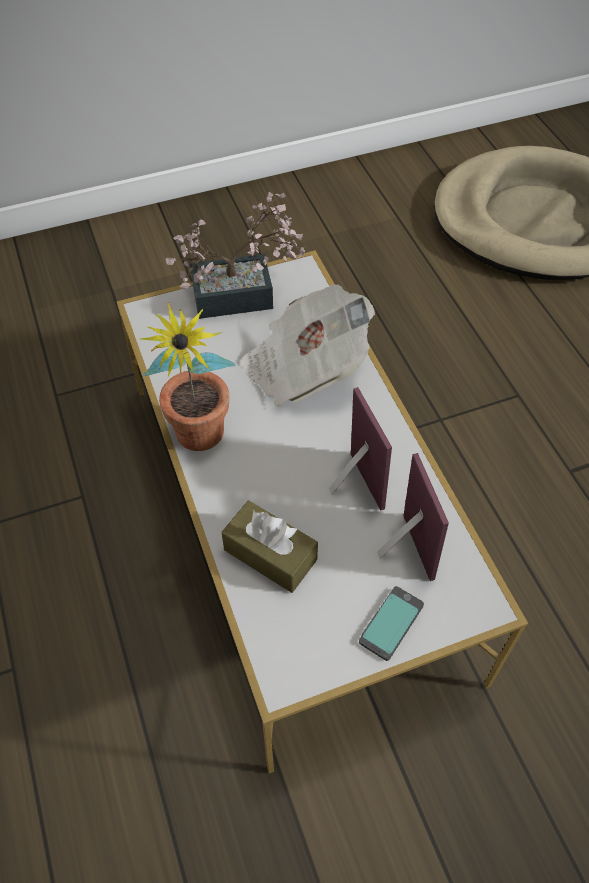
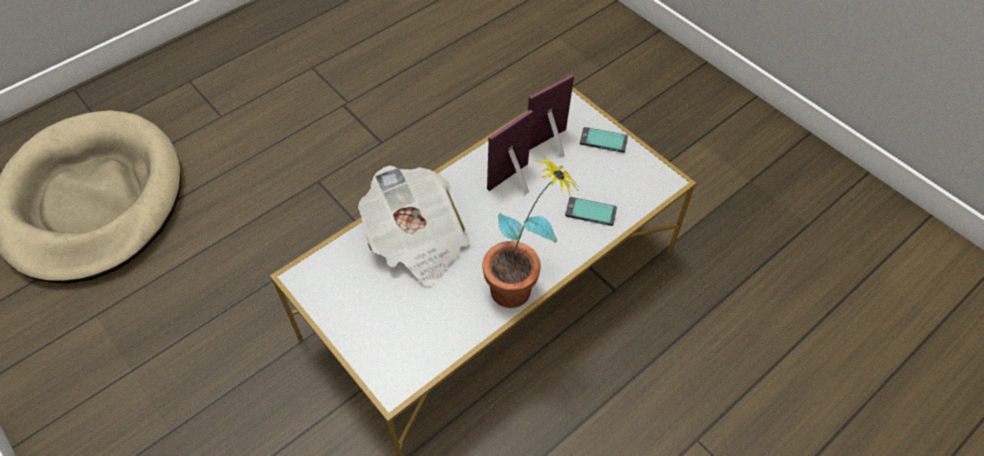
camera: 110 degrees left, 0 degrees up
(243, 295) = (348, 312): potted plant -> none
(270, 554) = (590, 212): brown tissue box -> phone

